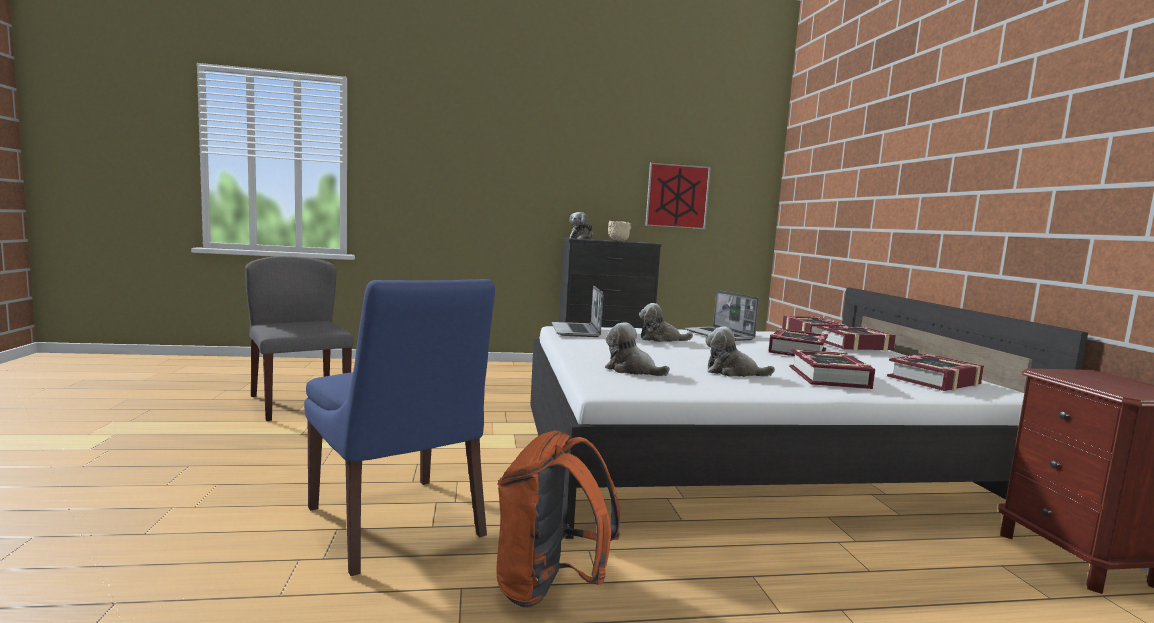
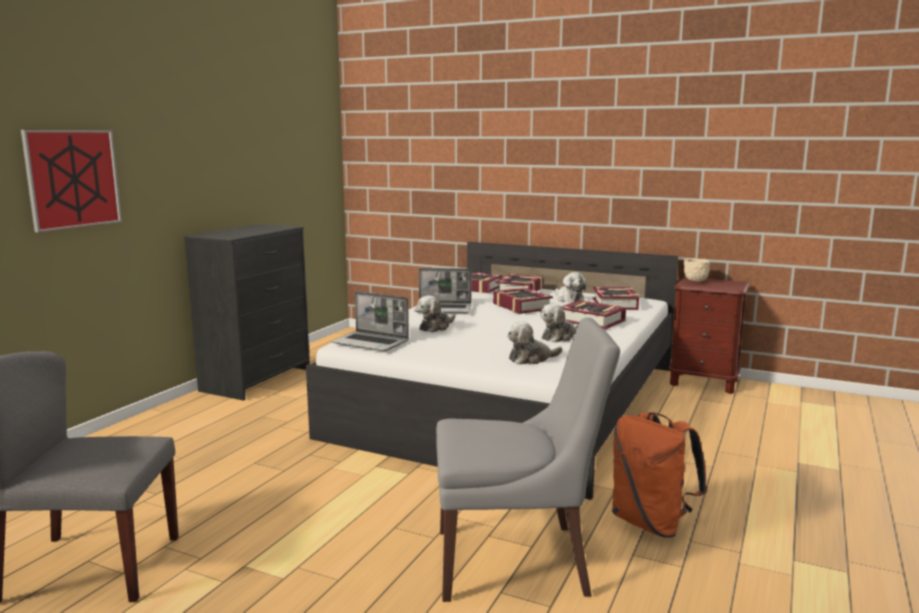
camera: 55 degrees left, 5 degrees up
(397, 525) = (517, 561): blue chair -> grey chair
(581, 239) = (222, 235): plush toy -> plush toy (568, 299)
(618, 241) = (260, 230): beige bowl -> beige bowl (695, 281)
(677, 196) = (273, 167): picture -> picture (73, 179)

